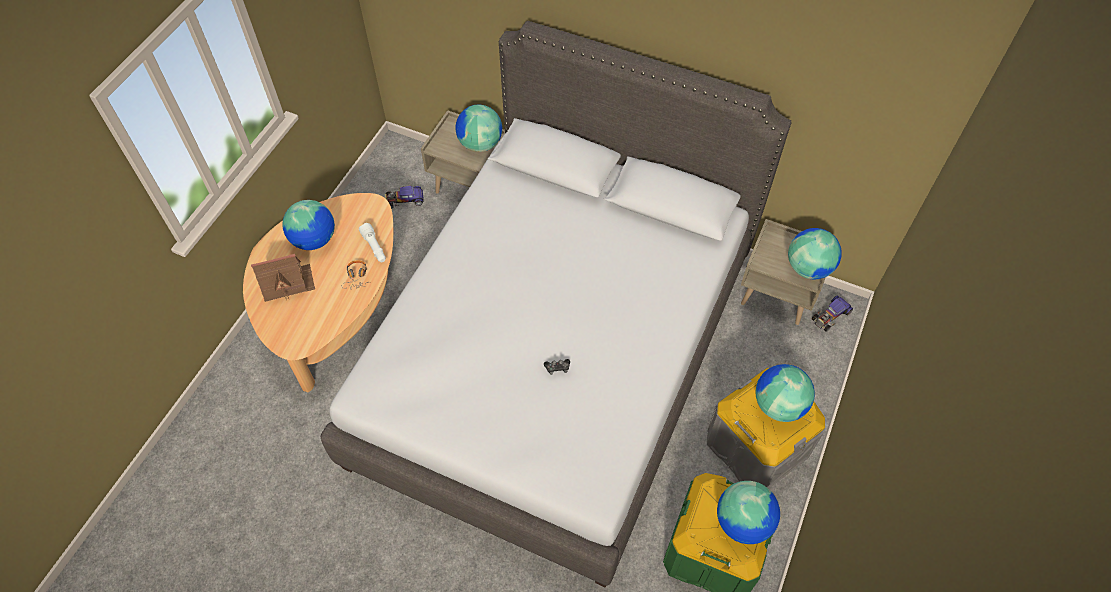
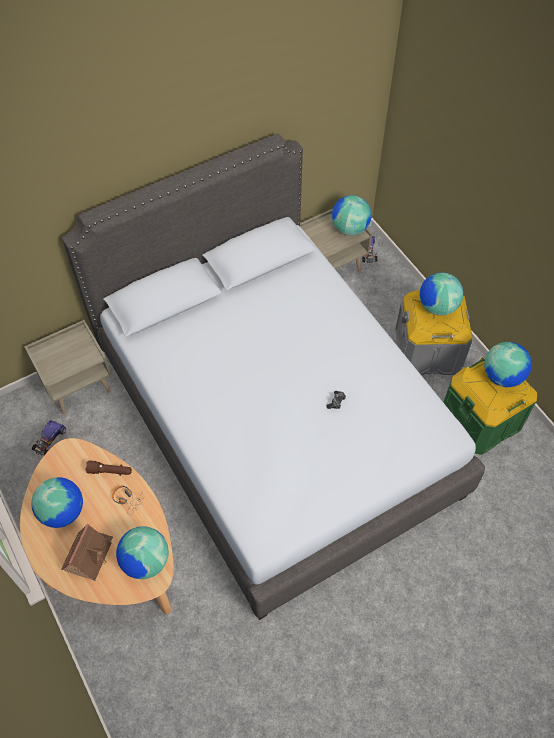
camera: 55 degrees left, 0 degrees up
(374, 247) = (110, 471): white flashlight -> brown flashlight
(480, 144) = (77, 345): globe -> globe (145, 561)

